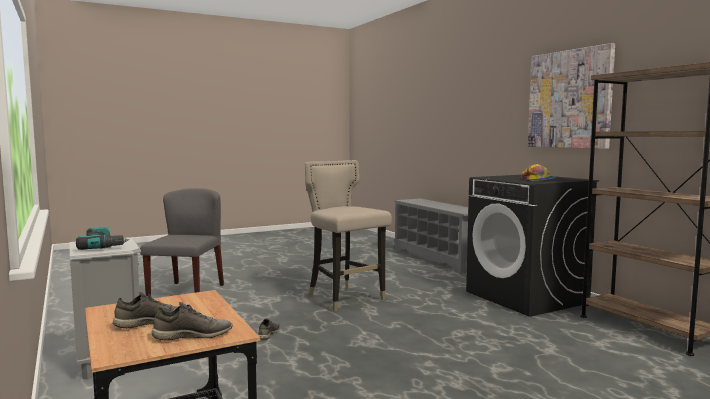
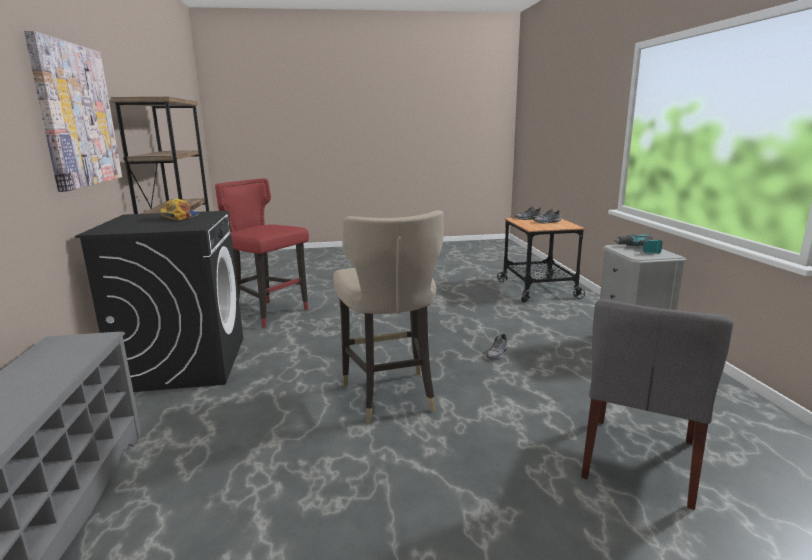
camera: 160 degrees left, 10 degrees up
(576, 345) = (270, 313): none -> red stool

